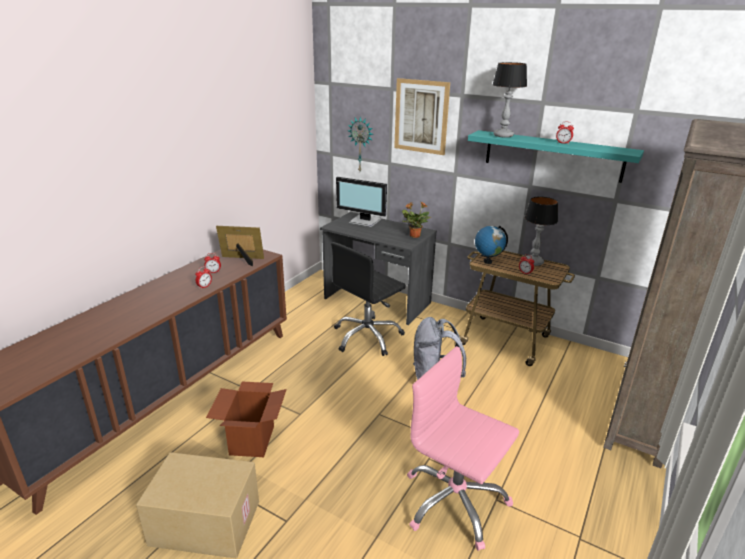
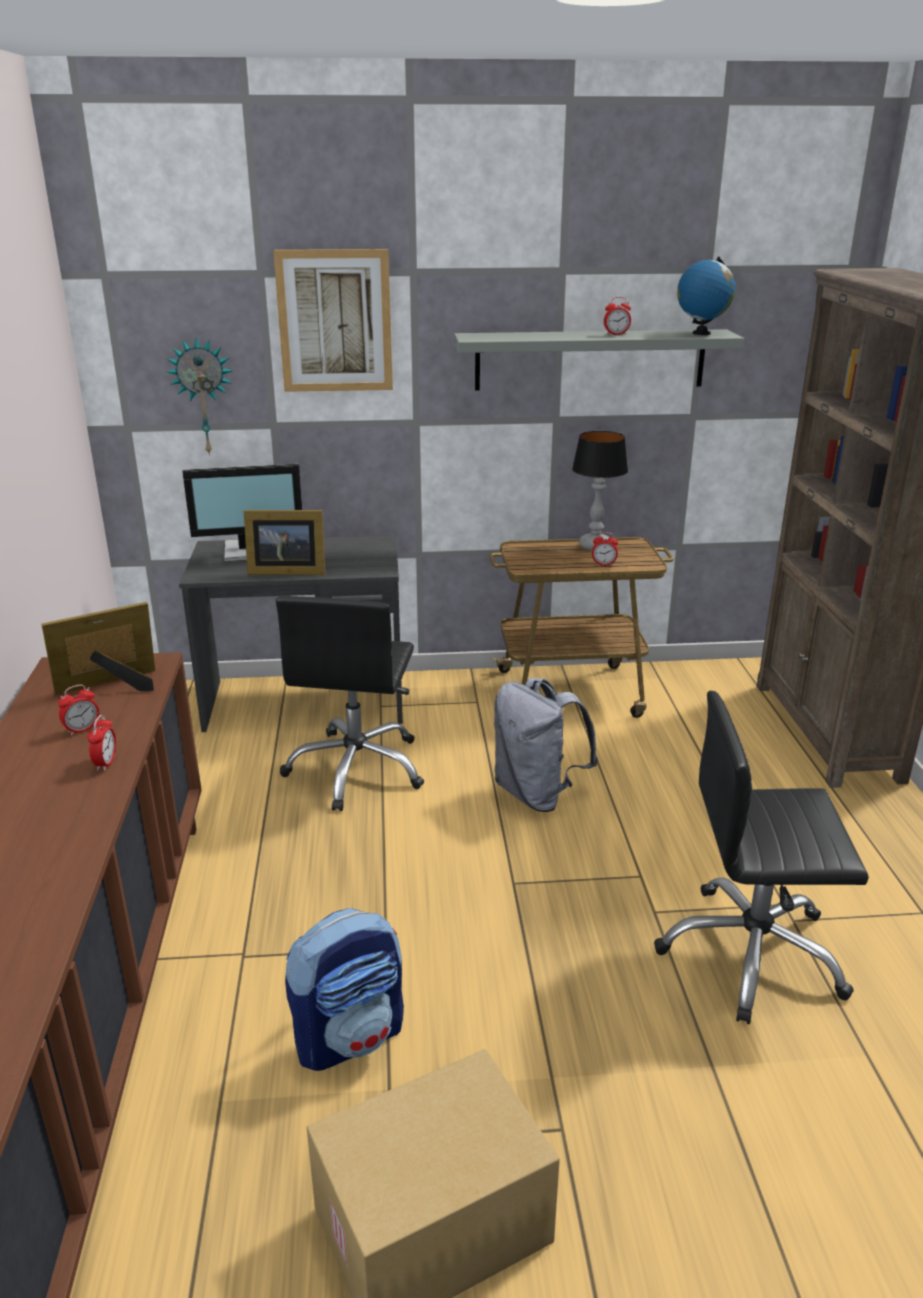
camera: 35 degrees left, 0 degrees up
(252, 440) = (350, 1036): cardboard box -> backpack
(366, 233) = (285, 571): none -> picture frame
(414, 235) = (372, 553): potted plant -> none
(454, 502) = (751, 953): pink office chair -> black office chair
(487, 261) = (531, 563): globe -> globe (701, 333)
(502, 135) = (512, 336): table lamp -> none
(552, 155) = (590, 359): turquoise shelf -> grey shelf

